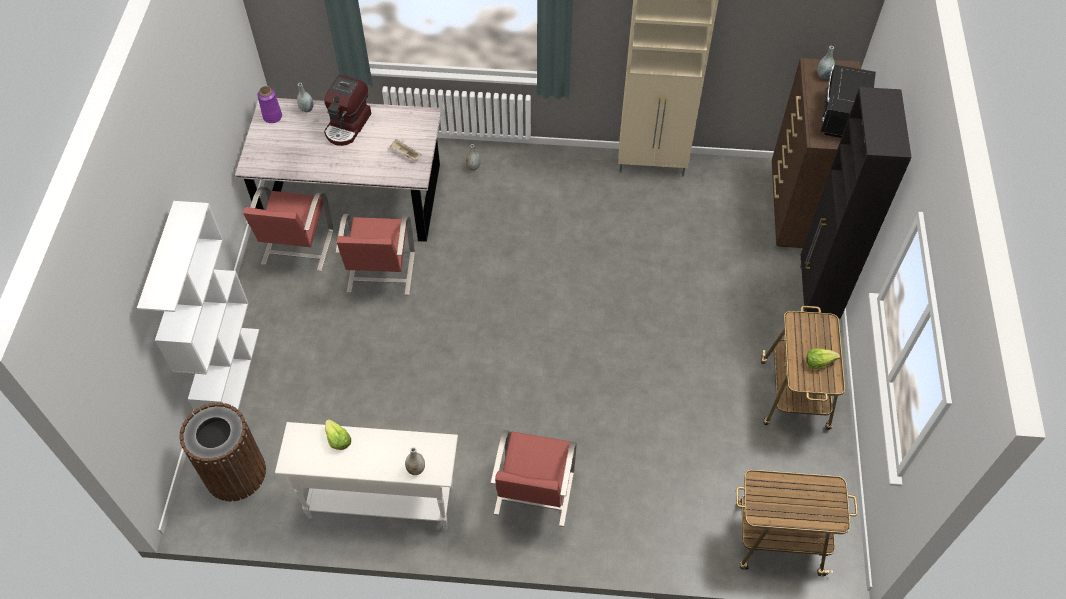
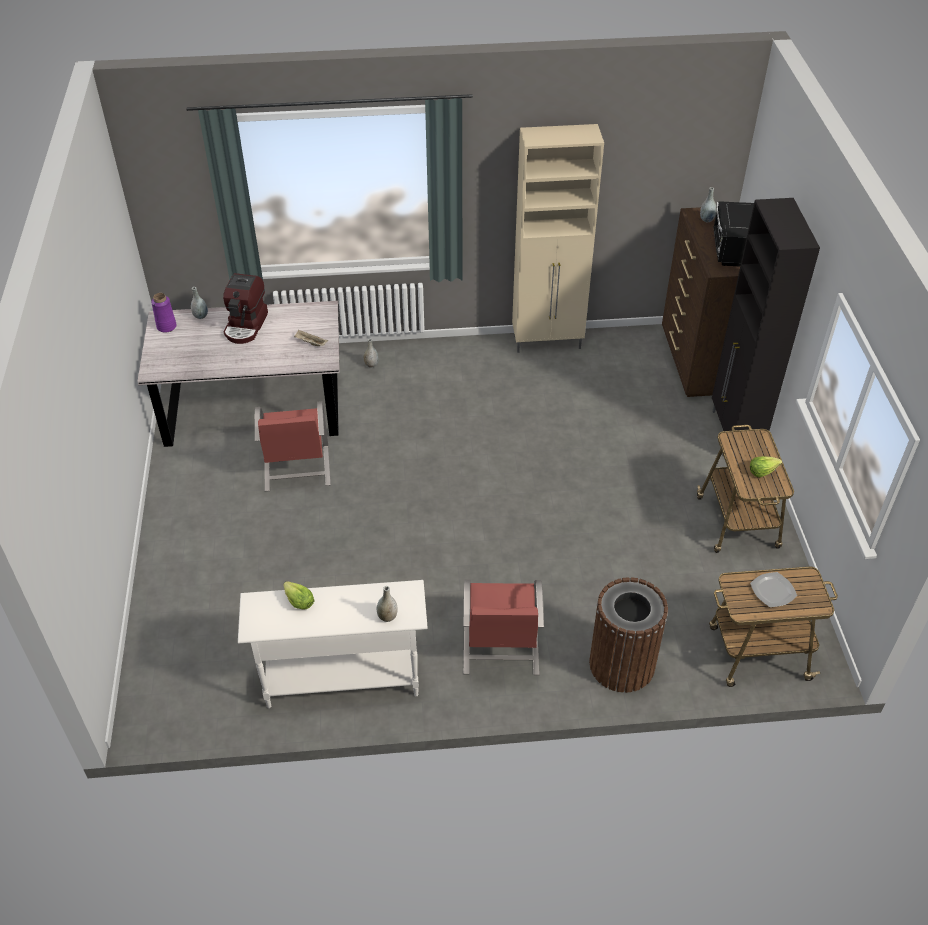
camera: 10 degrees left, 10 degrees down
(231, 375) = (156, 584): white bookcase -> none
(235, 473) = (179, 676): brown trash can -> brown trash can (622, 664)
(296, 248) = (204, 458): red chair -> none
(794, 496) = (773, 590): none -> plate

